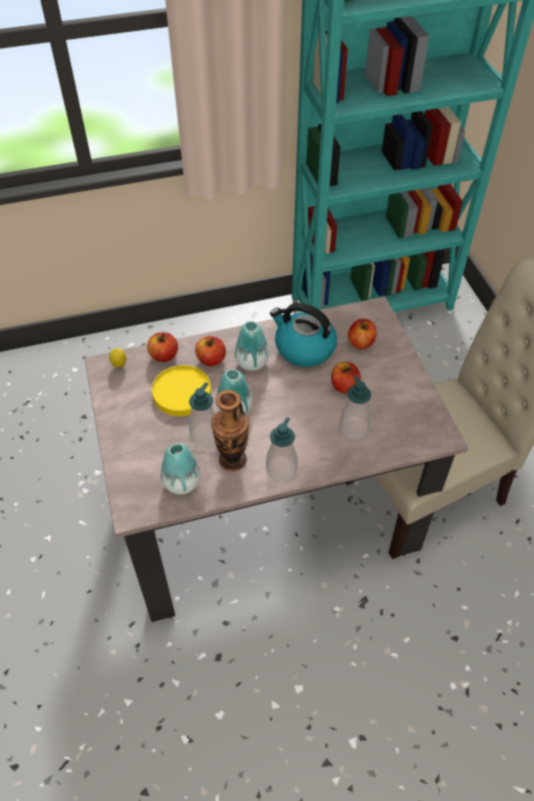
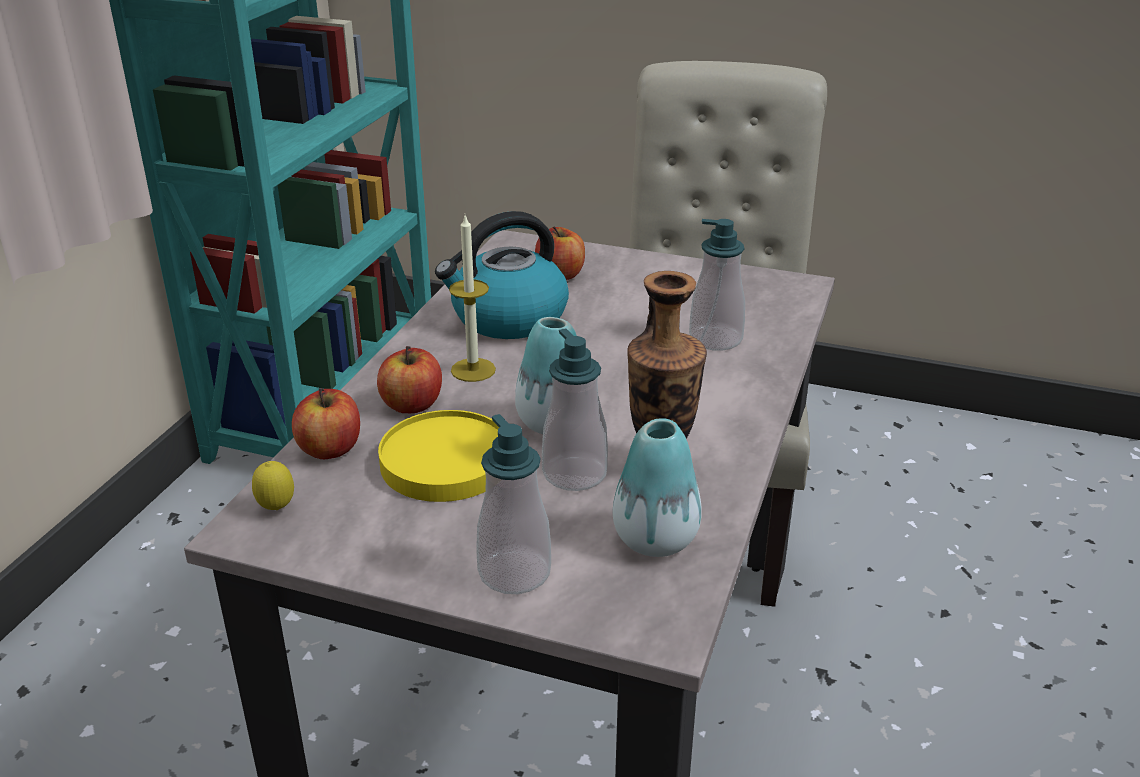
camera: 55 degrees left, 20 degrees down
(252, 362) = (473, 370): vase -> candle
(281, 470) = (731, 427): soap dispenser -> soap dispenser (514, 572)
(344, 386) = (625, 316): apple -> none

